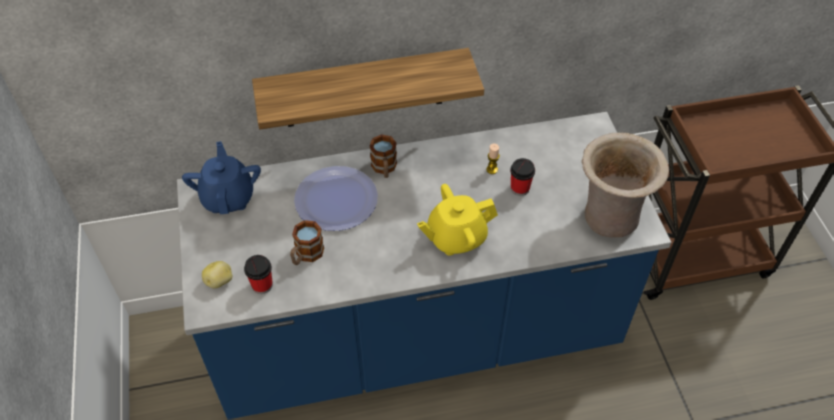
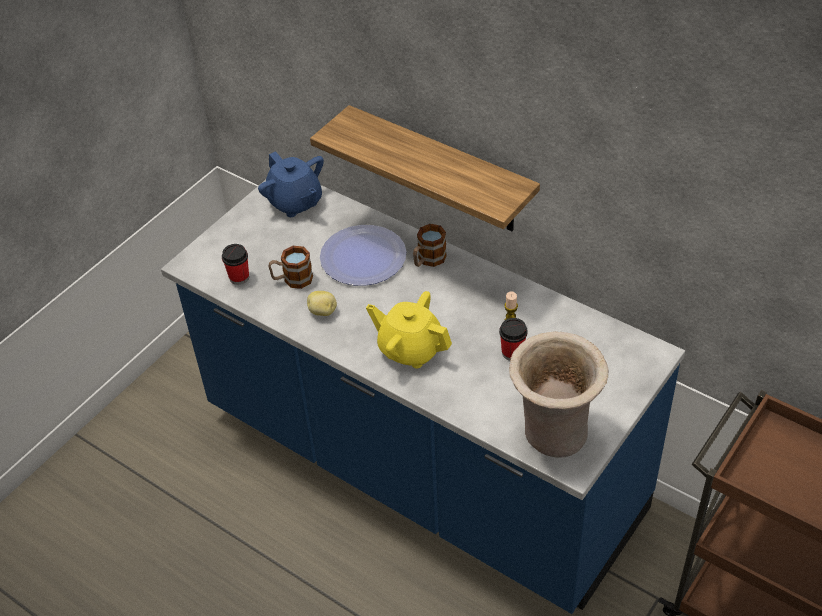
camera: 50 degrees right, 5 degrees down
(220, 281) = (218, 254): potato -> potato (323, 312)
(228, 197) = (295, 202): blue teapot -> blue teapot turned 105 degrees clockwise

